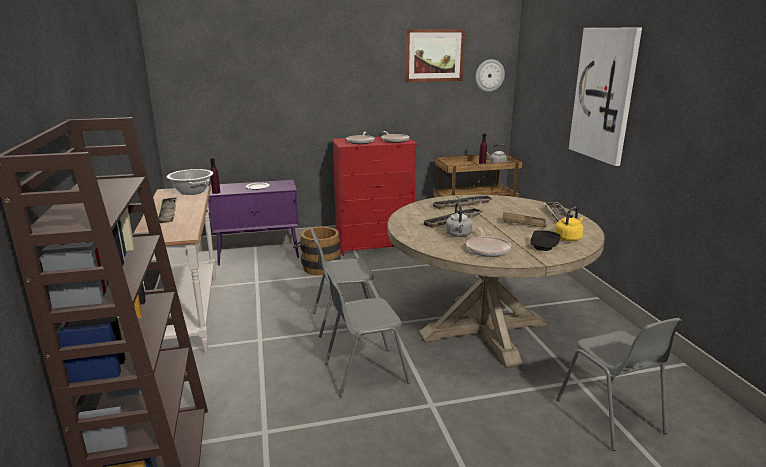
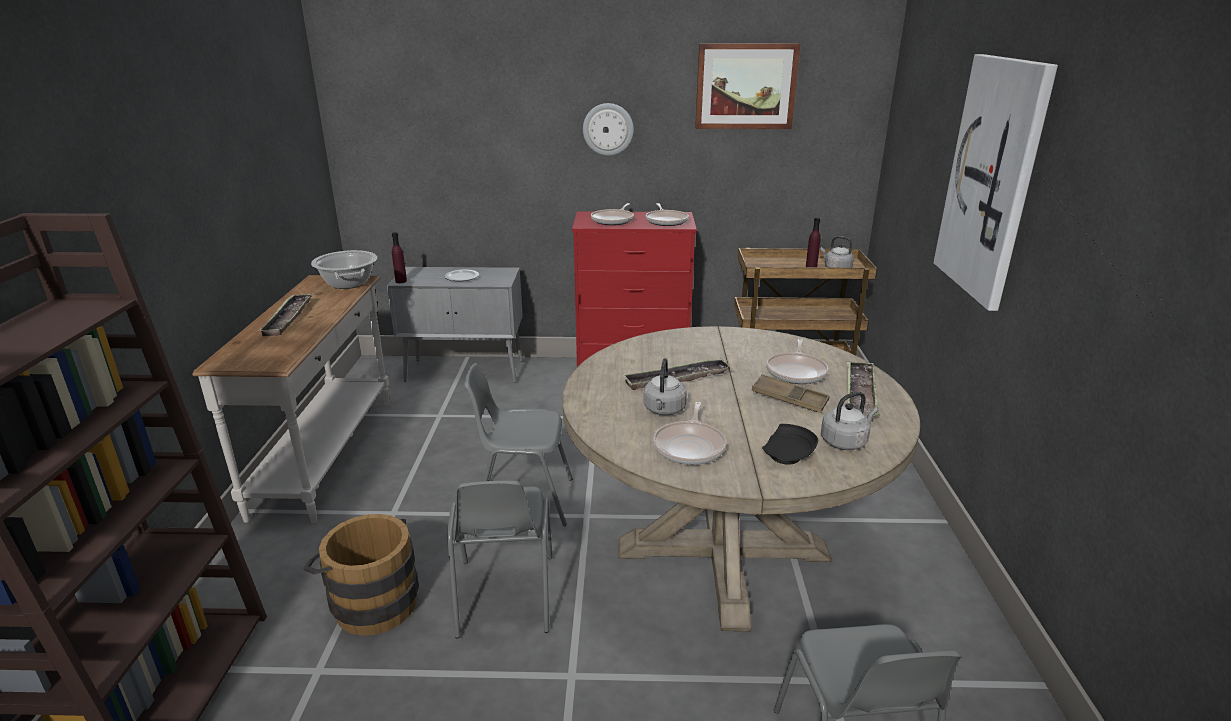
camera: 15 degrees right, 5 degrees up
(259, 255) = (466, 371): purple cabinet -> grey cabinet
(317, 267) = (533, 402): brown bucket -> brown bucket (371, 601)
(364, 372) = (504, 596): grey chair -> grey chair turned 90 degrees counterclockwise
(462, 205) = (714, 348): tray -> none
(489, 75) = (840, 121): wall clock -> wall clock (608, 129)
(517, 211) = (796, 371): none -> frying pan
(568, 238) = (845, 442): yellow kettle -> grey kettle

